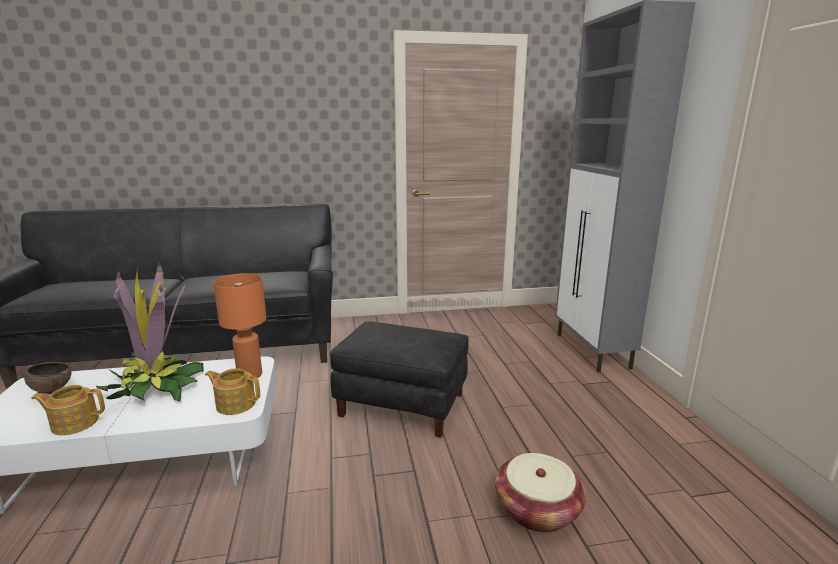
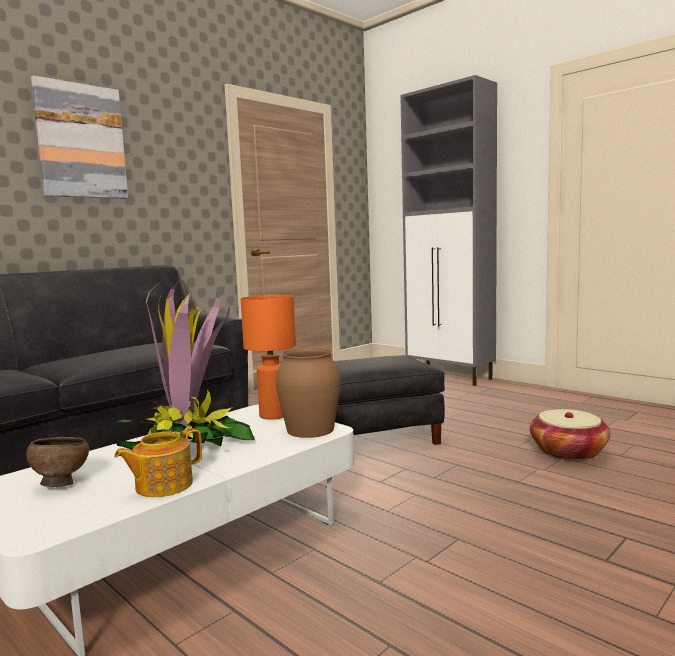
camera: 35 degrees left, 10 degrees down
(235, 404) = (310, 429): teapot -> brown vase
(251, 101) = (81, 141): none -> picture

